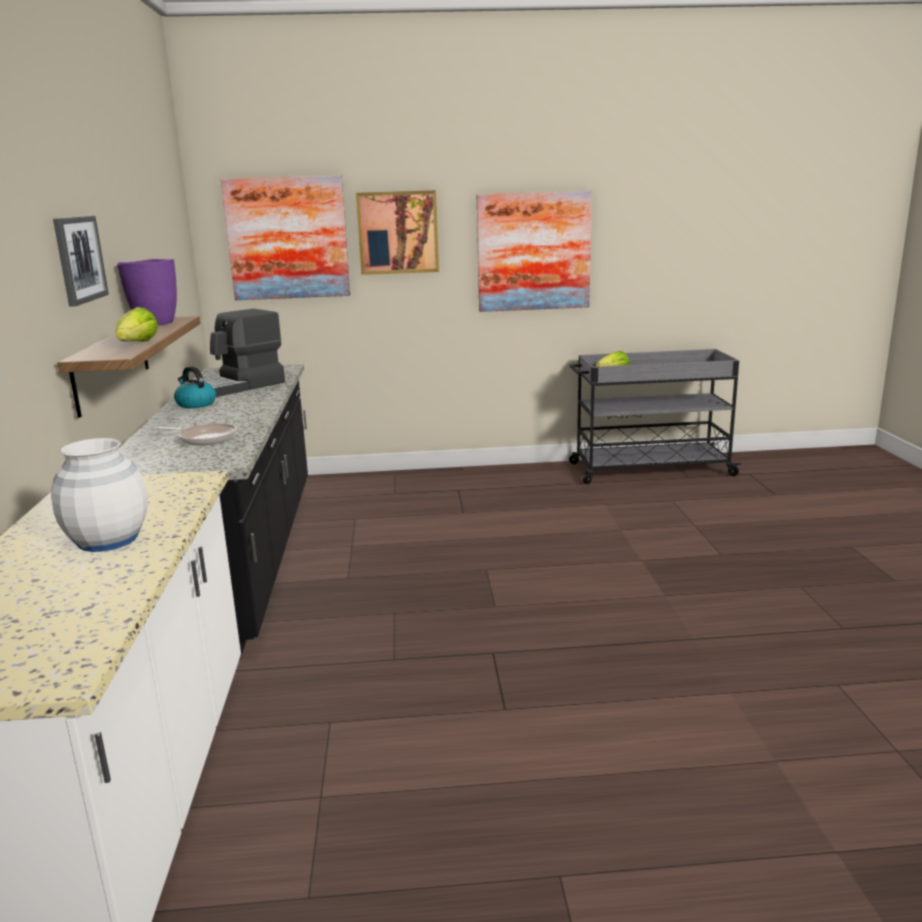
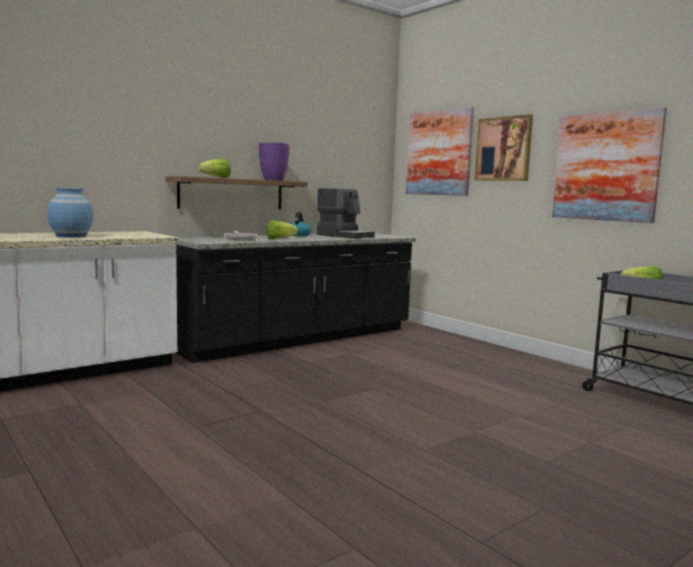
camera: 55 degrees right, 10 degrees down
(79, 259) = (213, 133): picture -> none
(107, 540) = (71, 236): white vase -> blue vase
(238, 420) = (279, 239): none -> lettuce
(241, 386) = (345, 236): coffee machine -> coffee machine turned 150 degrees counterclockwise

